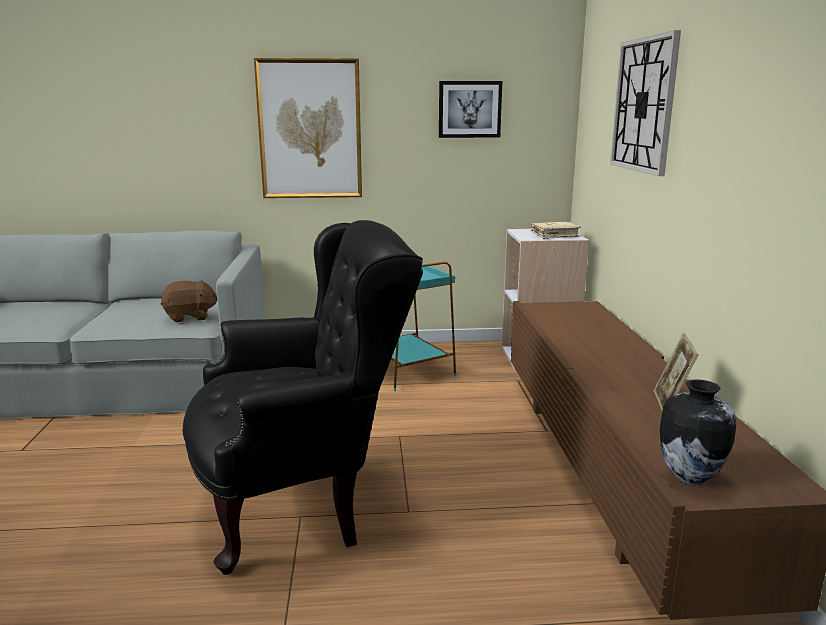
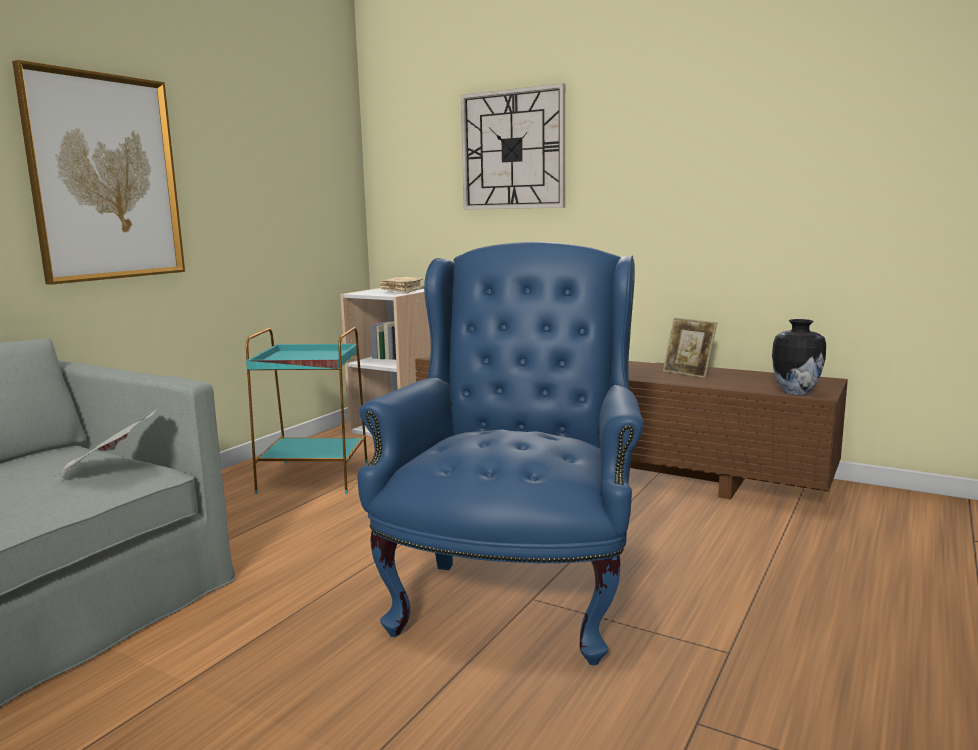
camera: 55 degrees left, 5 degrees down
(190, 317) = (108, 469): brown plush toy -> newspaper
(301, 507) = (514, 594): black armchair -> blue armchair
(469, 109) = (279, 159): picture -> none

